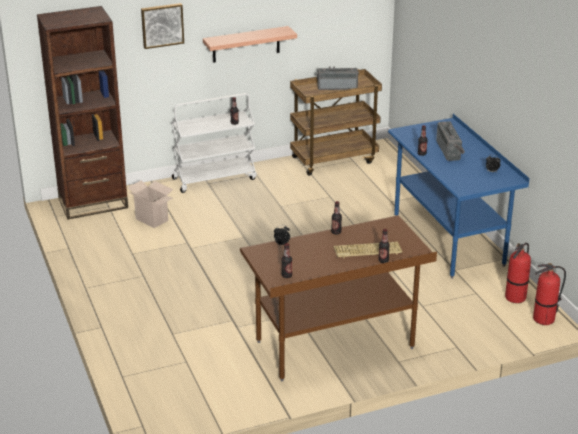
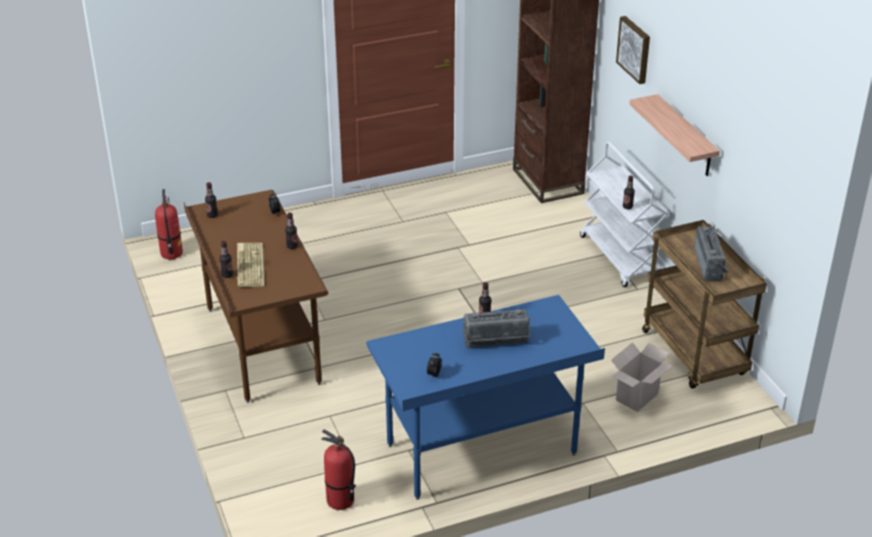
camera: 90 degrees right, 5 degrees up
(153, 219) = (516, 220): cardboard box -> cardboard box (637, 398)
(543, 319) = (289, 521): fire extinguisher -> fire extinguisher (171, 253)

